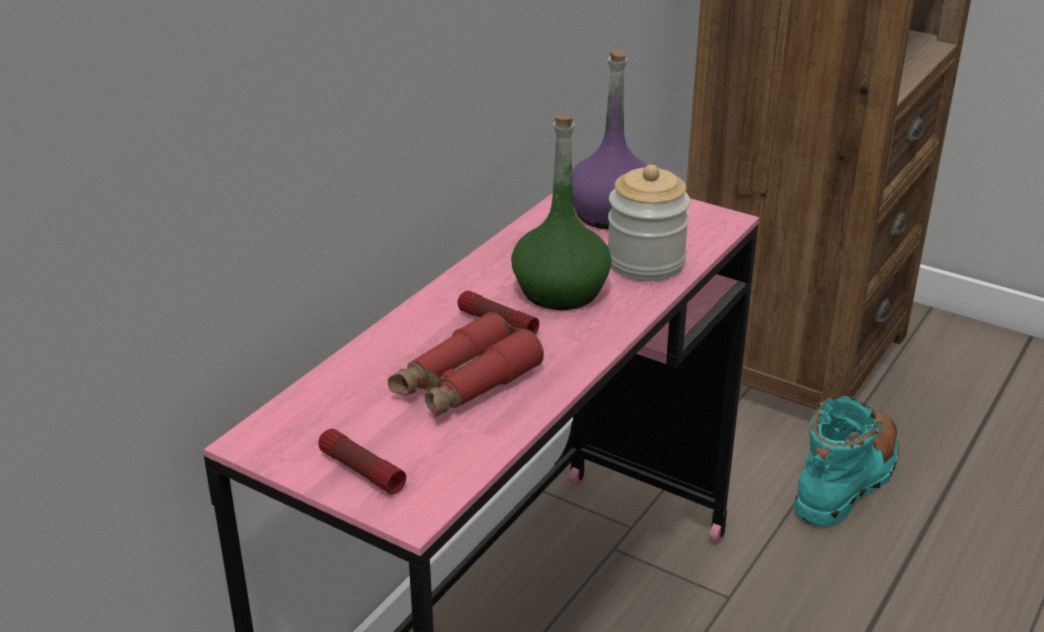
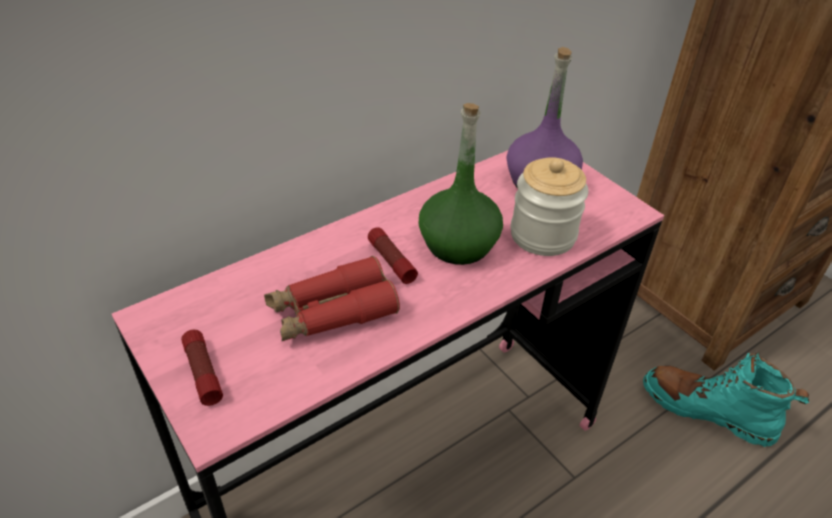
camera: 20 degrees right, 10 degrees up
(847, 481) = (707, 411): turquoise boot -> turquoise boot turned 120 degrees counterclockwise

